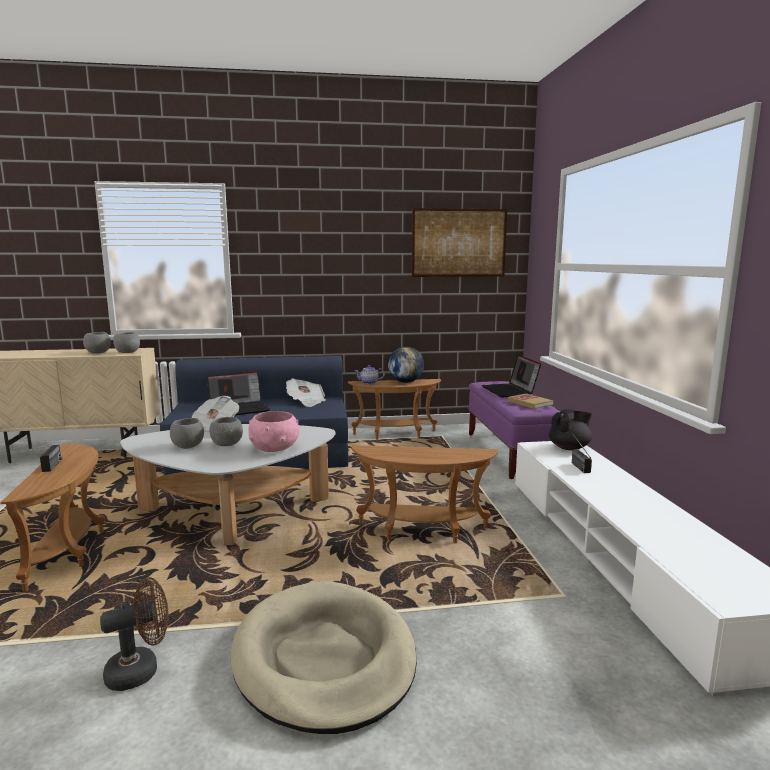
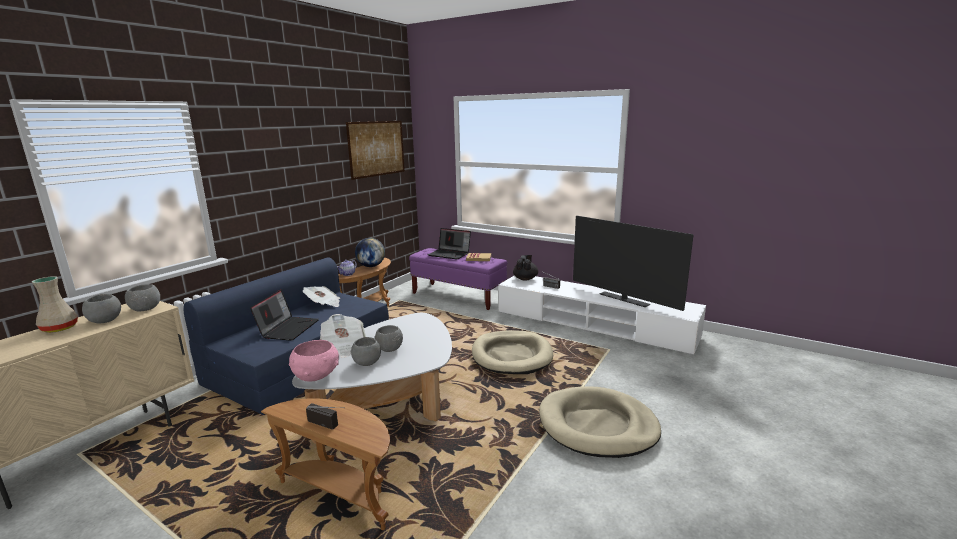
camera: 50 degrees left, 5 degrees up
(77, 351) = (60, 328): none -> beige vase
(141, 670) = (550, 490): brown fan -> none
(275, 449) = (429, 337): pink bowl -> pink bowl (316, 376)
(422, 533) = (511, 355): brown side table -> beige dog bed
(655, 524) = (623, 299): none -> television

